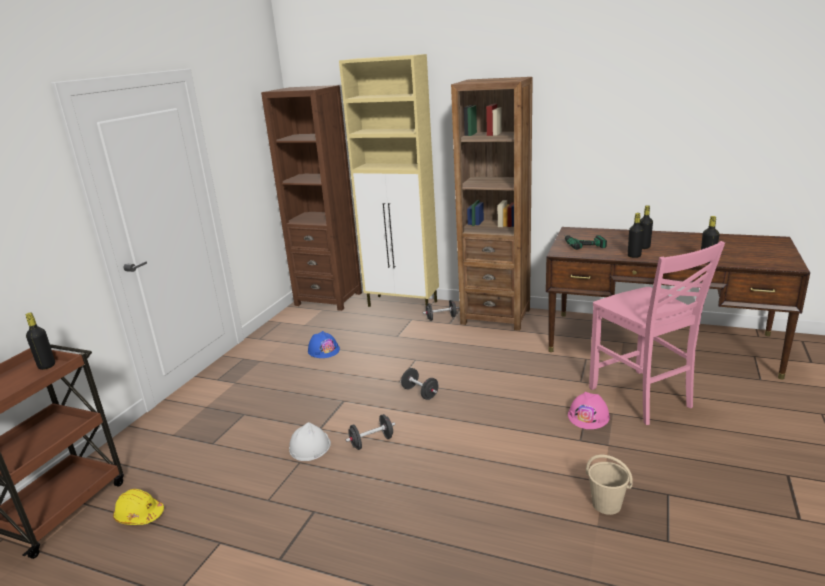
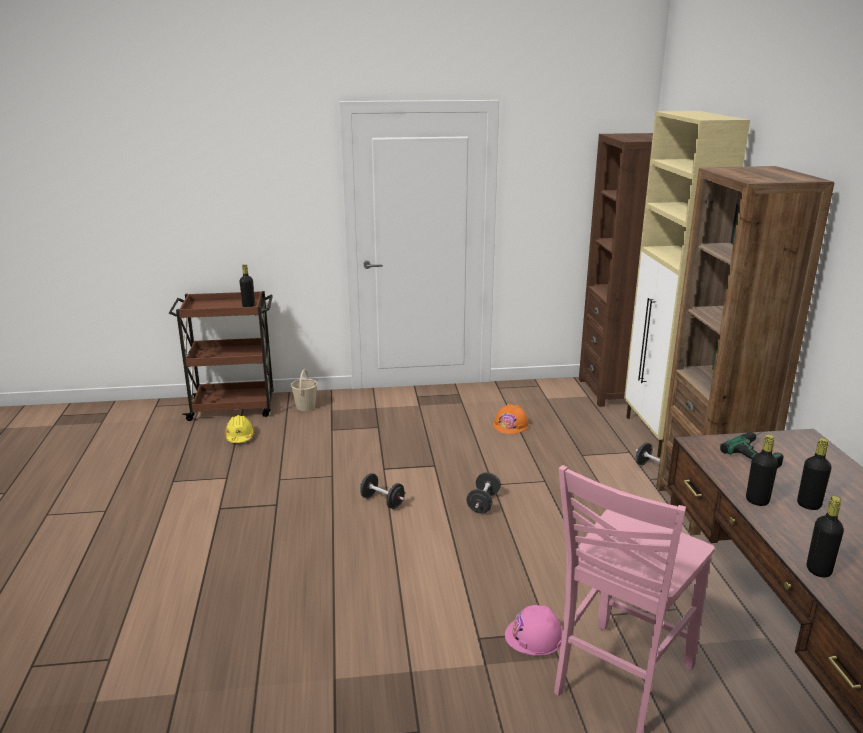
camera: 60 degrees right, 0 degrees up
(309, 447) = (355, 473): white hard hat -> none
(323, 350) = (510, 425): blue hard hat -> orange hard hat
(607, 504) = (372, 680): beige bucket -> beige bucket (305, 407)

